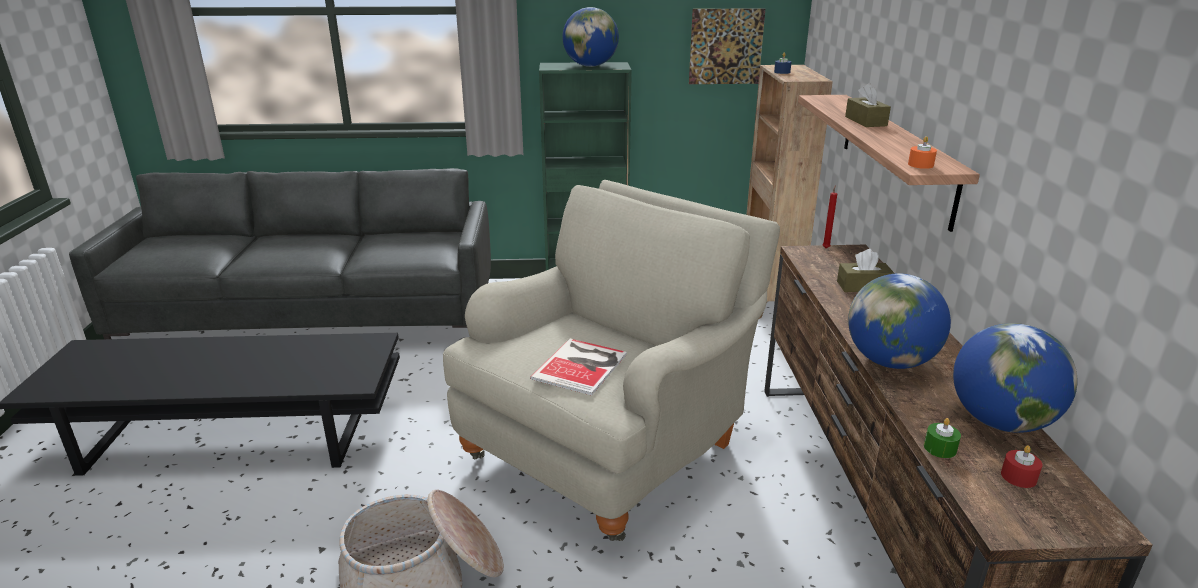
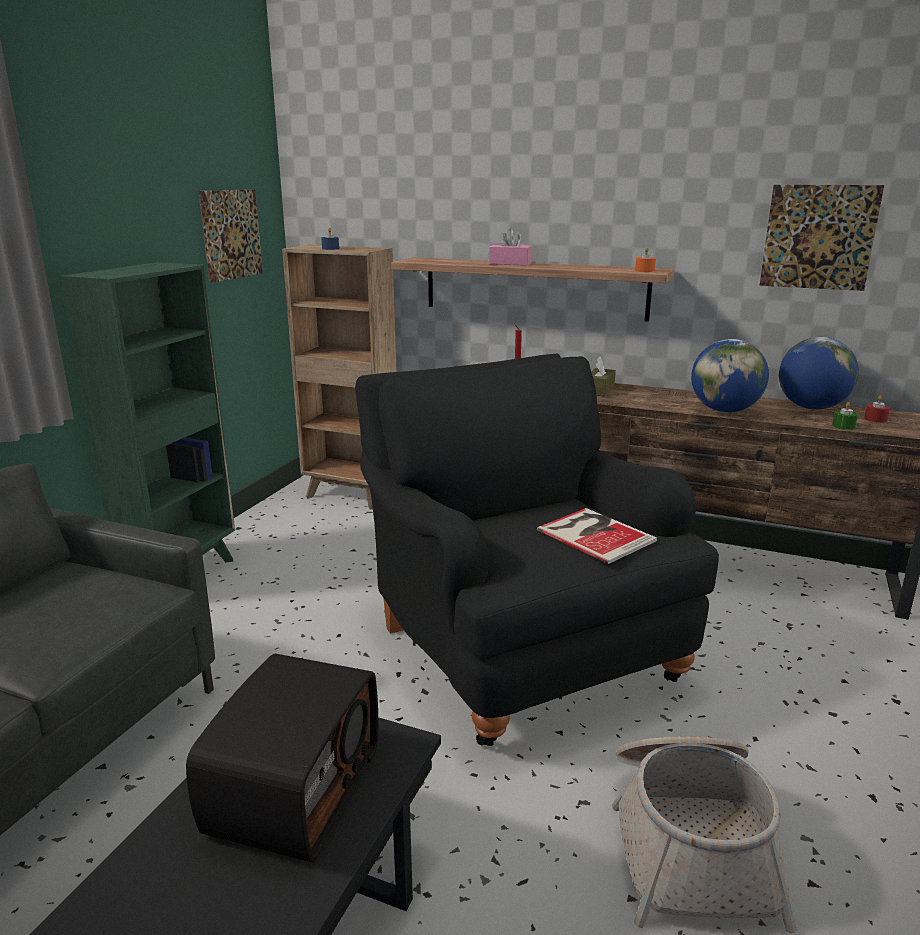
camera: 65 degrees left, 5 degrees down
(315, 363) = (293, 789): none -> radio
(590, 66) = (145, 268): globe -> none
(610, 445) = (518, 645): beige armchair -> black armchair
(865, 121) = (510, 263): brown tissue box -> pink tissue box
(1104, 183) = (818, 237): none -> picture

